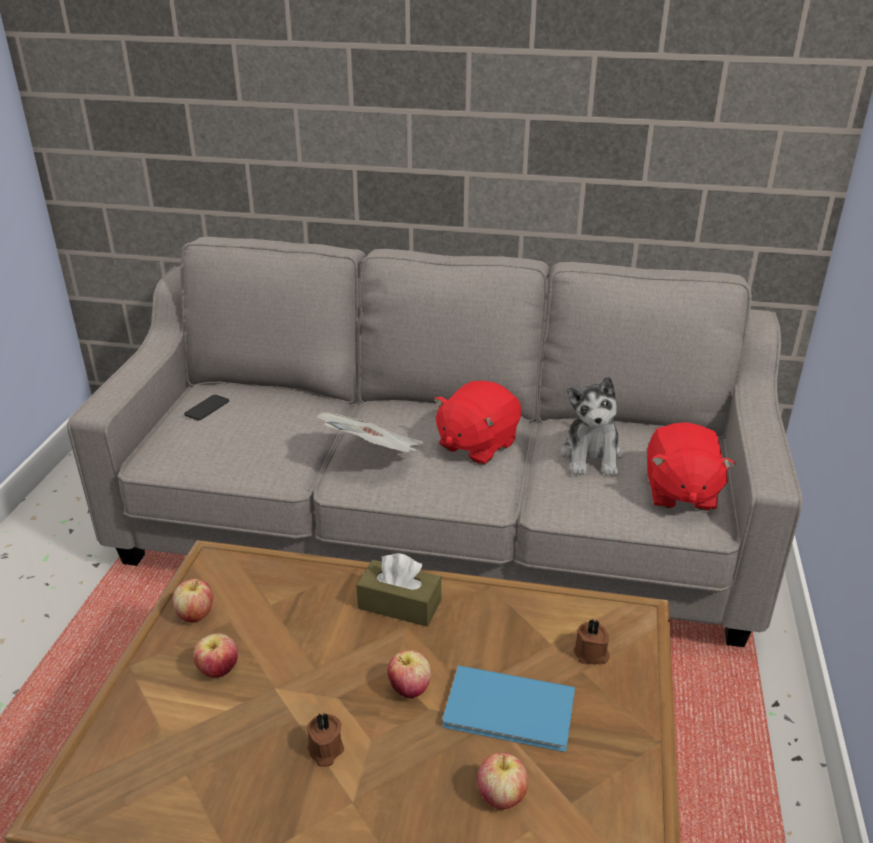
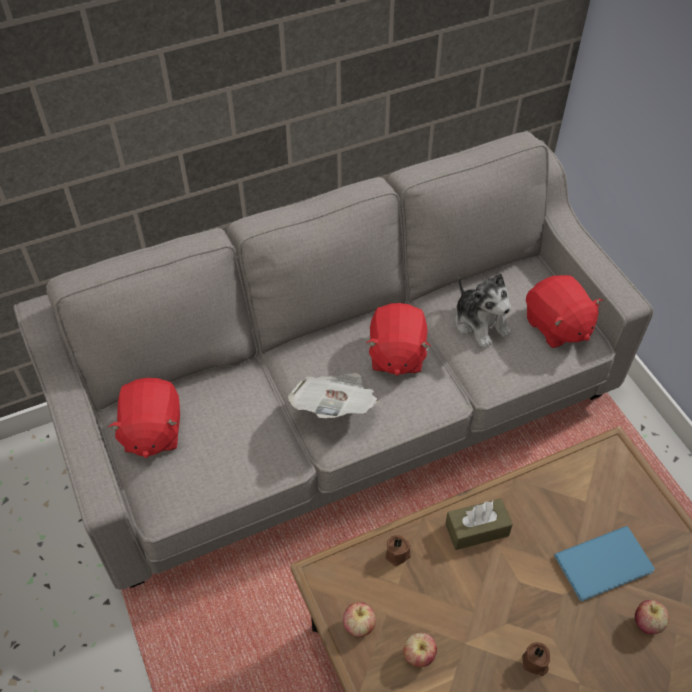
camera: 35 degrees left, 20 degrees up
(207, 408) = (152, 432): phone -> red plush toy
(409, 689) = (540, 588): apple -> none
(591, 654) = (612, 495): brown candle -> brown candle (398, 555)

